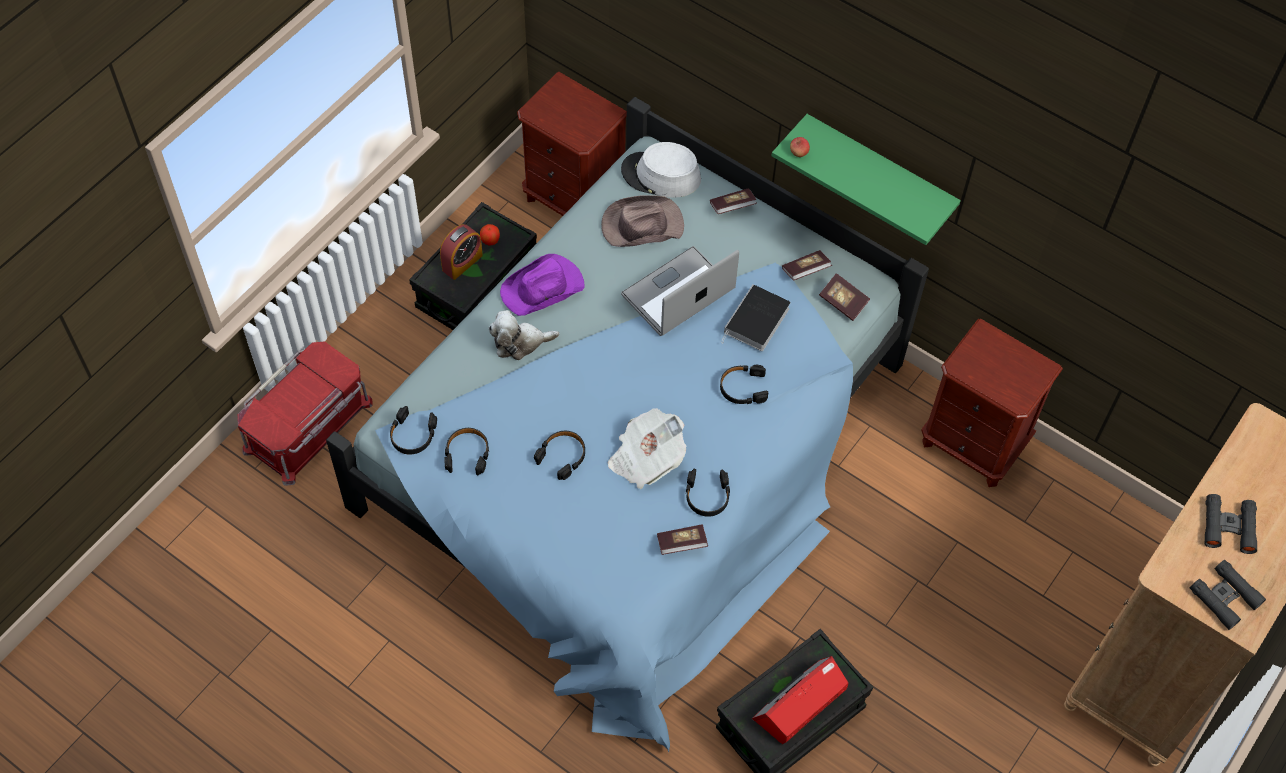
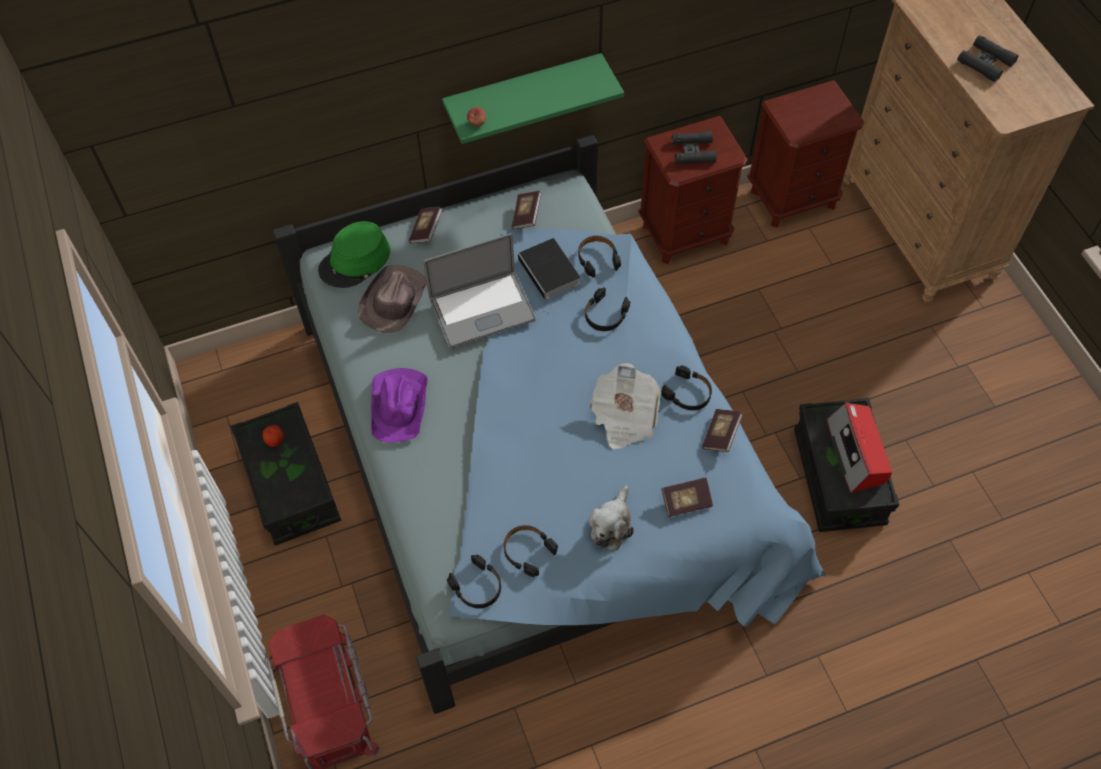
camera: 55 degrees left, 0 degrees up
(462, 262) = (279, 474): alarm clock -> none
(520, 342) = (441, 451): plush toy -> plush toy (611, 524)
(562, 456) = (580, 478): black headphones -> black headphones (597, 259)
(573, 199) = (266, 367): brown nightstand -> brown nightstand (793, 198)
(661, 175) = (355, 261): grey hat -> green hat
(678, 292) = (482, 309): laptop -> laptop turned 105 degrees counterclockwise
(843, 302) = (573, 209): book -> book (686, 501)
(1224, 597) = (1041, 96): black binoculars -> black binoculars (693, 151)

